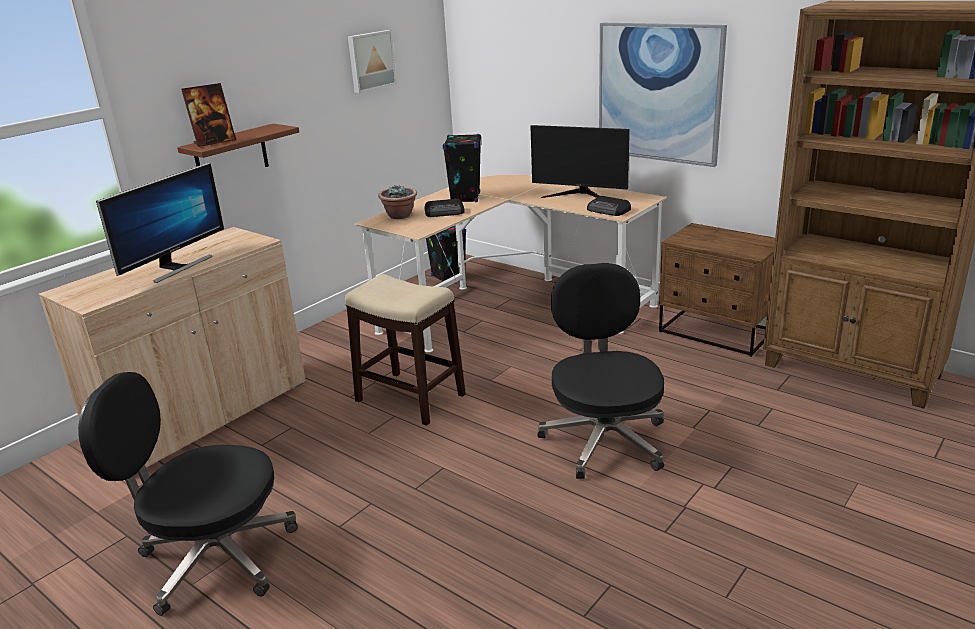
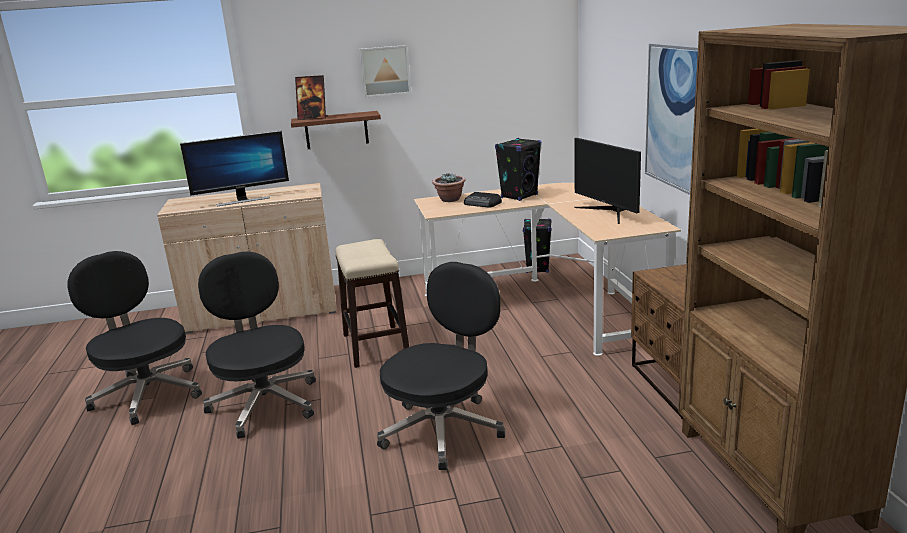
camera: 40 degrees right, 5 degrees down
(370, 61) = (483, 68): picture -> picture (385, 71)
(390, 498) = (264, 403): none -> black office chair
(609, 210) = (602, 229): radio -> none

